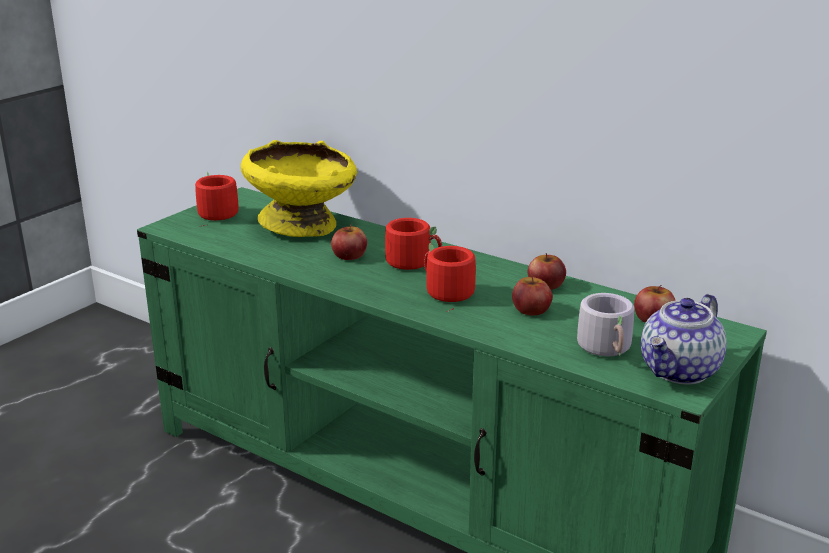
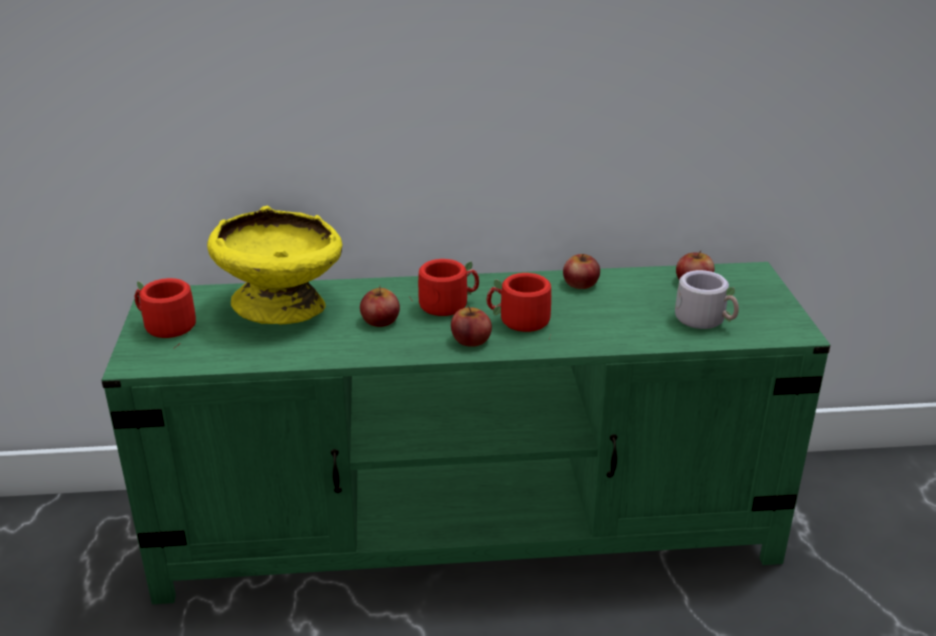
camera: 40 degrees left, 5 degrees up
(531, 309) = (605, 310): apple -> apple (471, 339)
(680, 371) = (772, 317): teapot -> none

